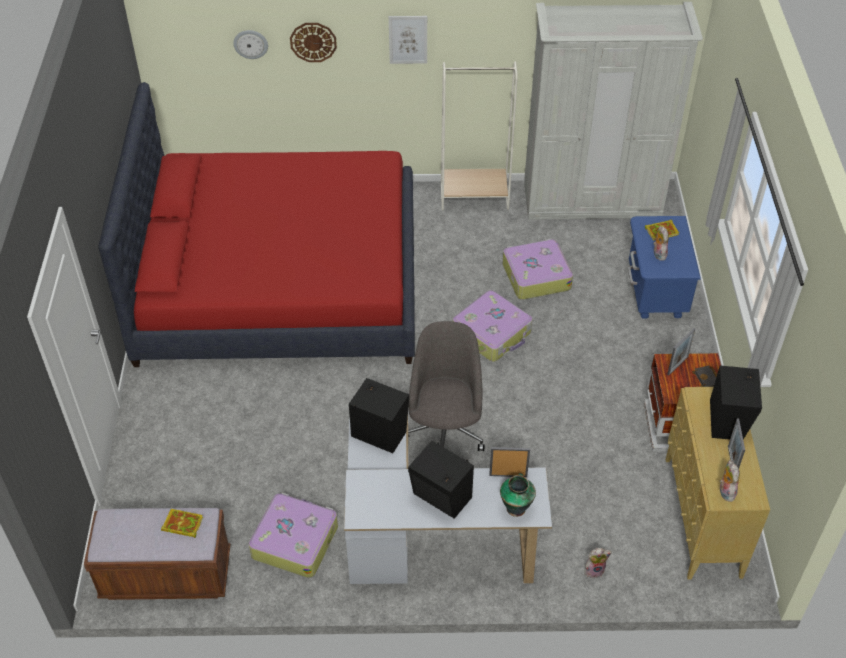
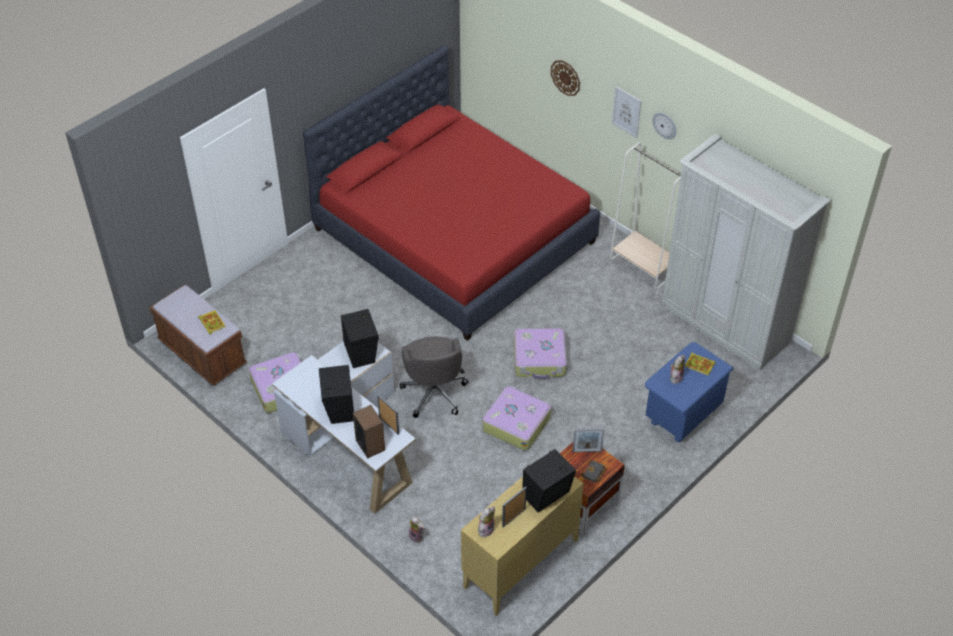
camera: 45 degrees right, 0 degrees up
(250, 44) = (527, 56): wall clock -> wall clock (665, 125)
(444, 432) = (434, 394): grey office chair -> grey office chair turned 120 degrees clockwise
(516, 507) = (370, 445): vase -> speaker
(535, 276) = (616, 345): suitcase -> suitcase (516, 423)

